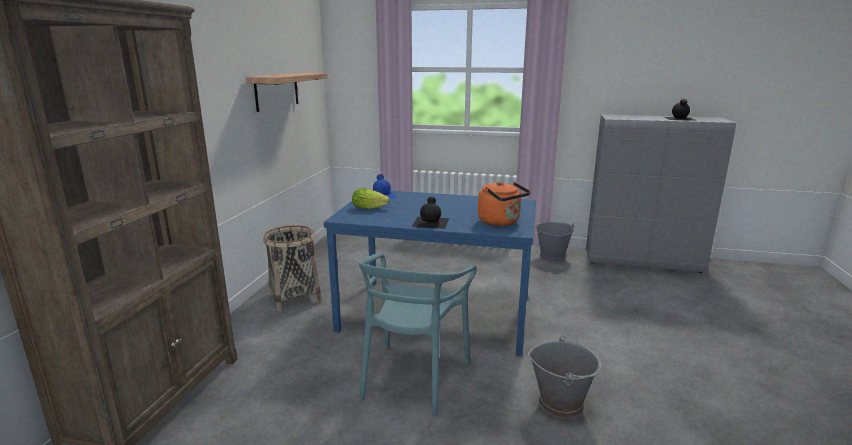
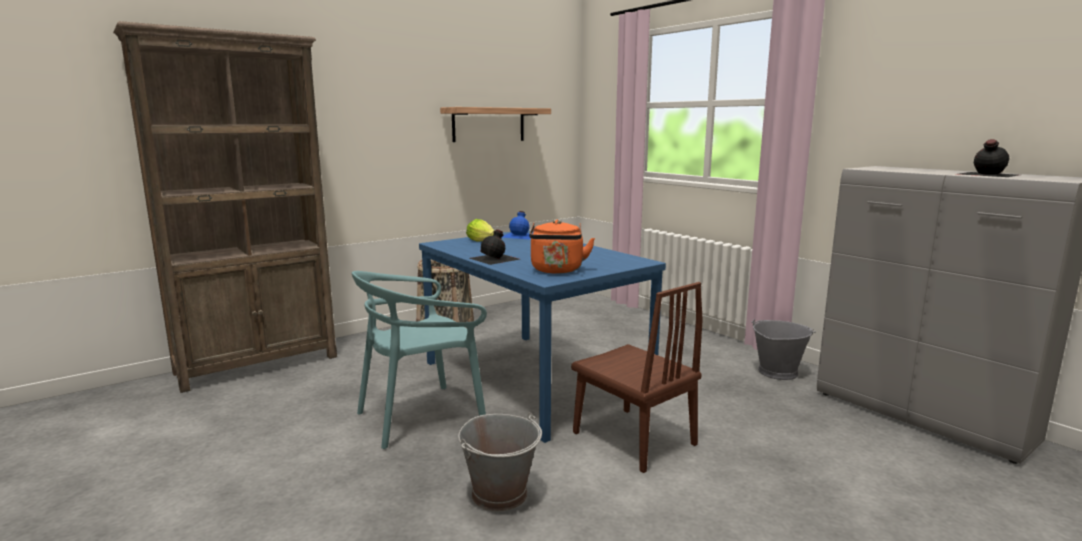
camera: 40 degrees right, 5 degrees down
(559, 329) = (633, 438): none -> brown chair

